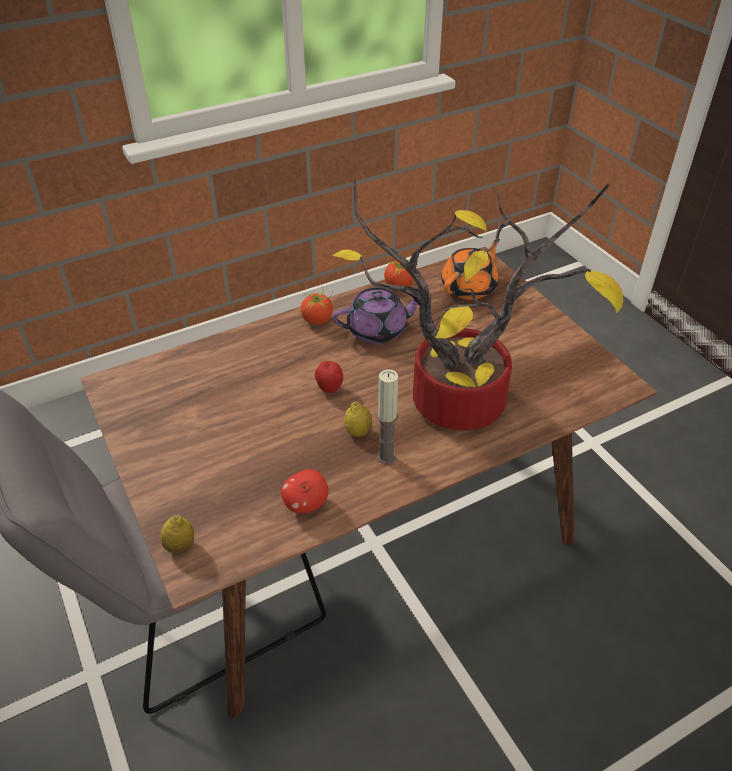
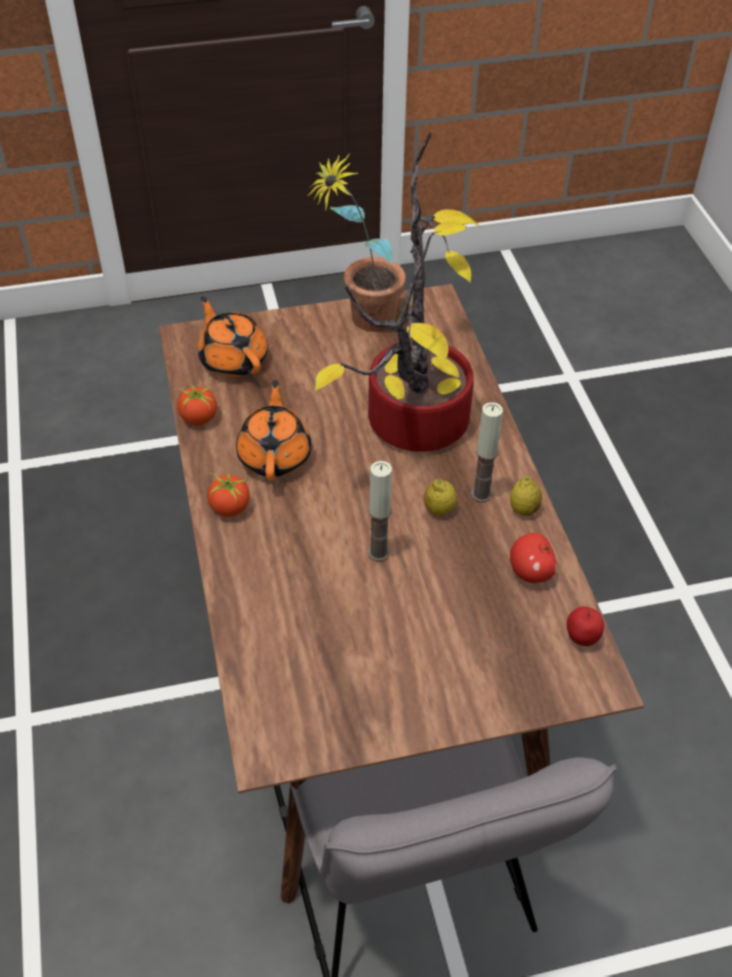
camera: 75 degrees left, 5 degrees up
(180, 546) = (565, 691): lemon -> lemon (523, 509)
(299, 404) = (378, 552): none -> candle
(329, 389) = (362, 520): apple -> apple (581, 639)
(378, 330) = (275, 455): purple teapot -> orange teapot
(560, 344) = (361, 321): none -> potted plant

